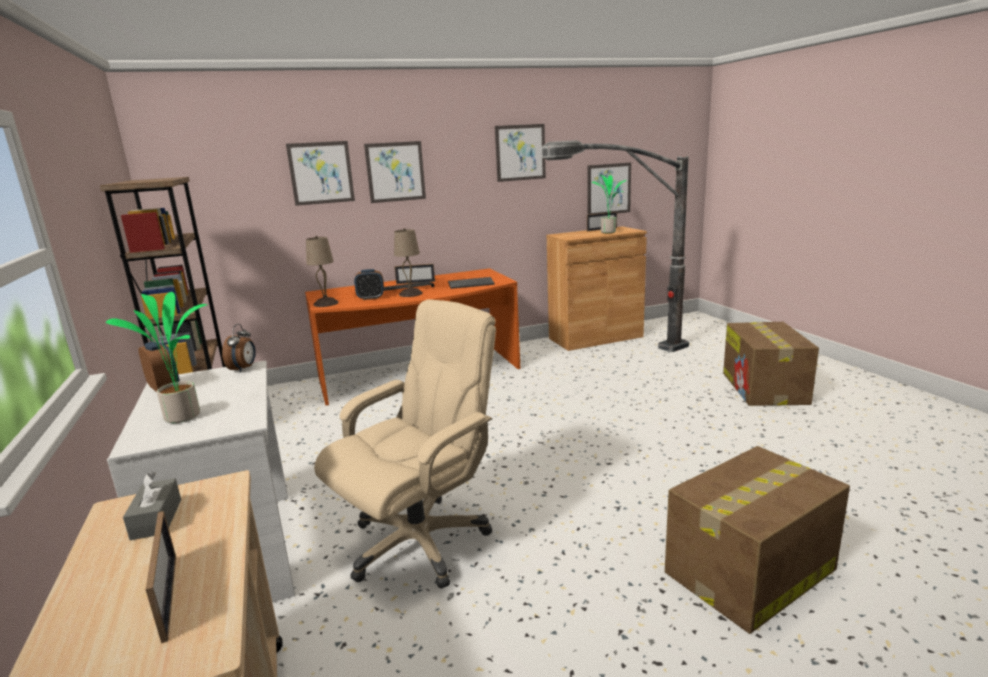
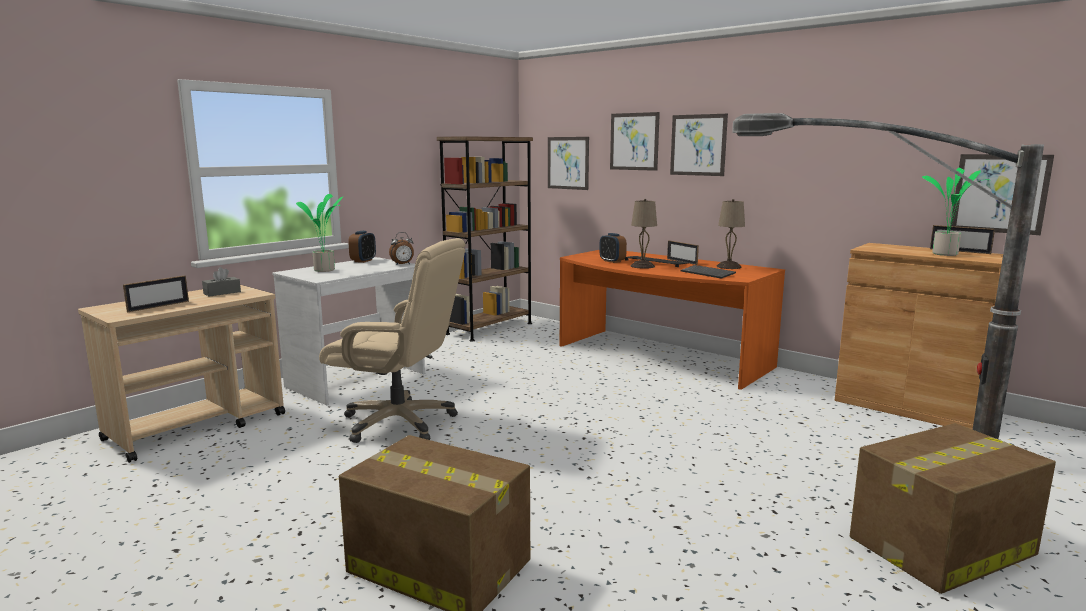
camera: 60 degrees right, 5 degrees down
(326, 303) = (581, 256): beige table lamp -> beige table lamp (729, 266)
(520, 152) = (850, 131): picture -> picture (568, 163)

